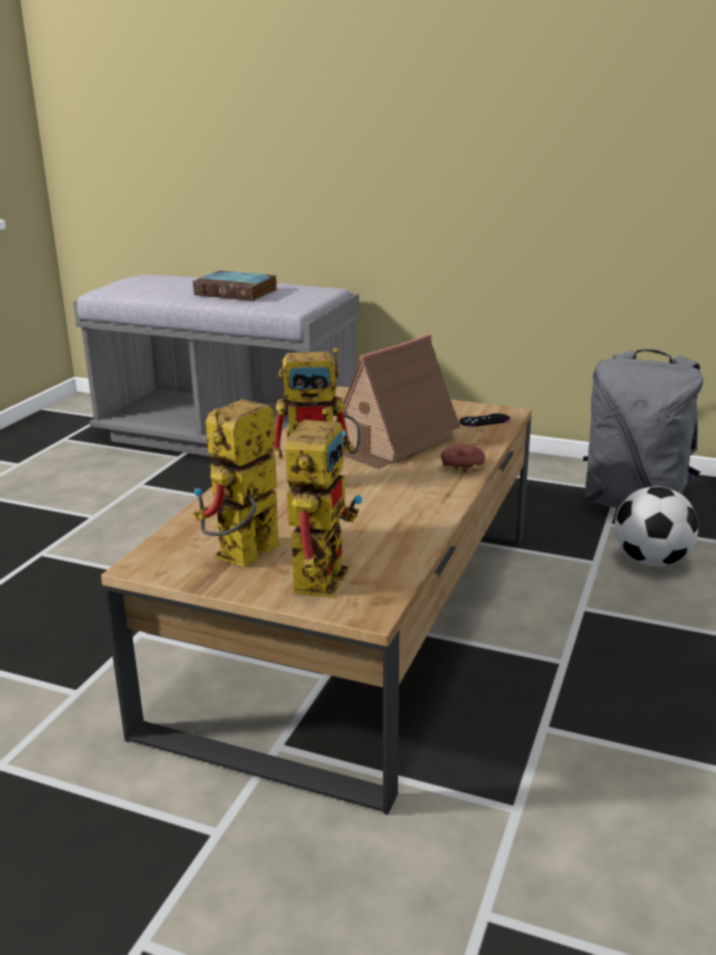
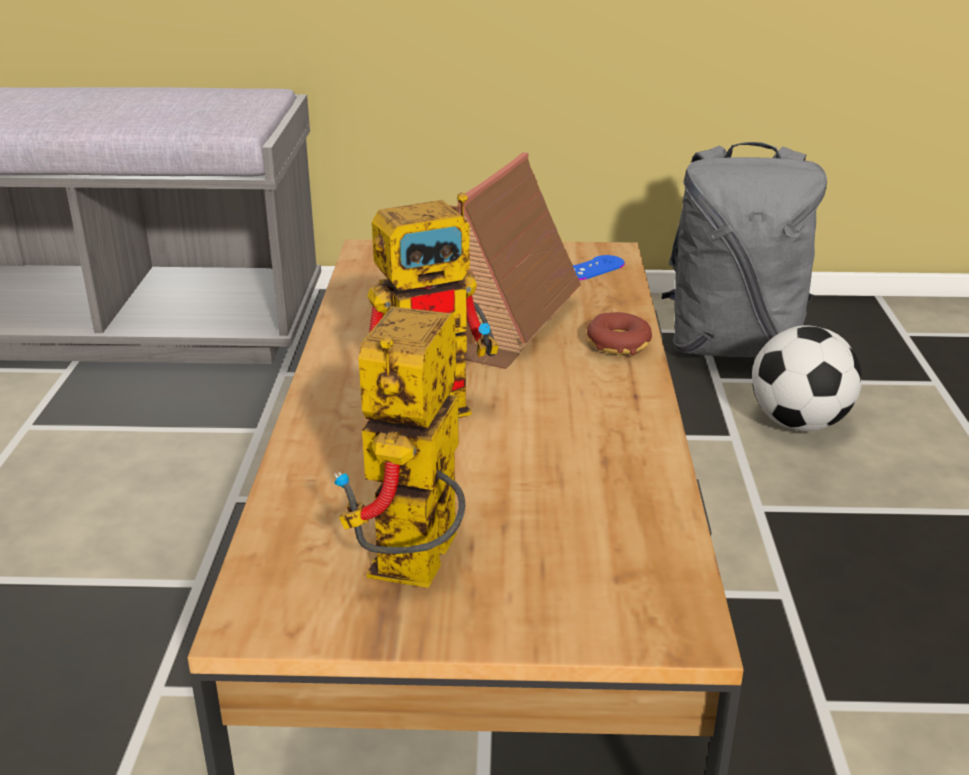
camera: 20 degrees left, 5 degrees up
(238, 292) = (132, 107): book -> none
(319, 572) = (553, 571): toy robot -> none
(484, 420) = (592, 268): black game controller -> blue game controller

